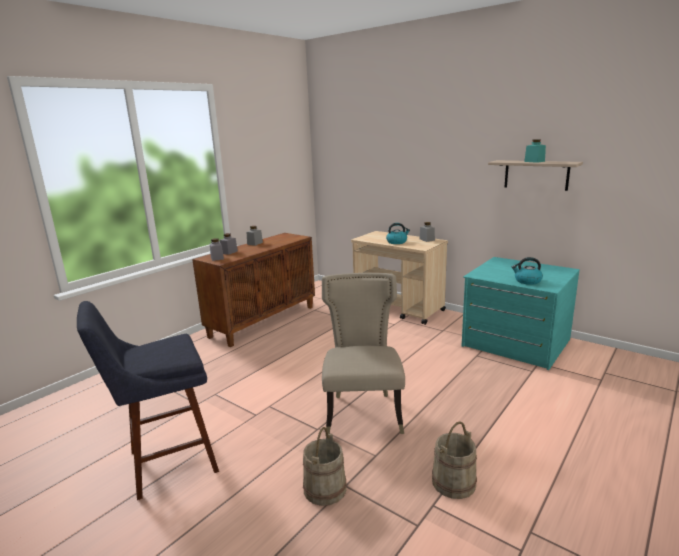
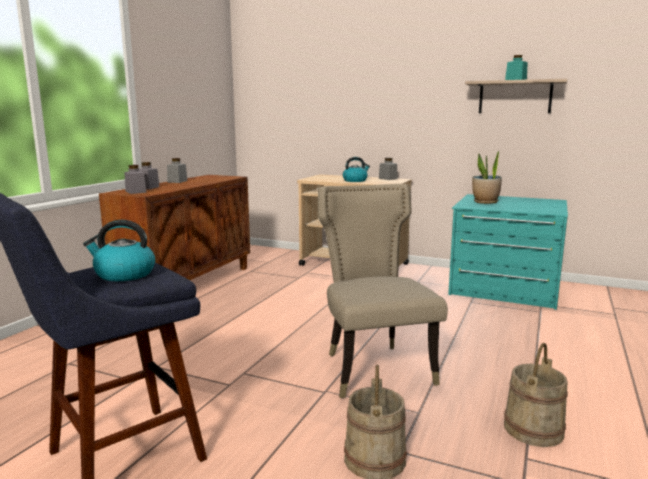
camera: 15 degrees left, 5 degrees down
(498, 270) = (485, 202): none -> potted plant
(527, 281) = (525, 208): kettle -> kettle (124, 274)

